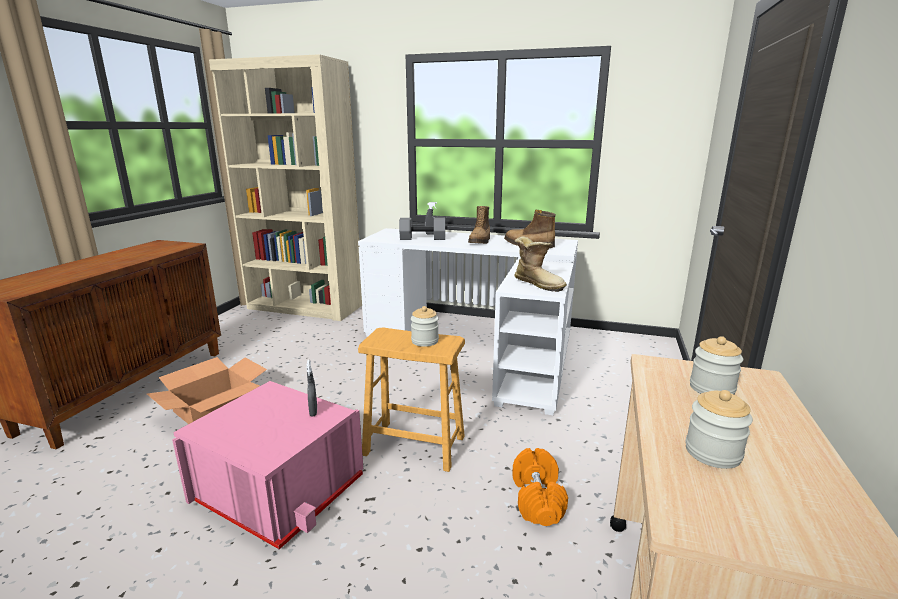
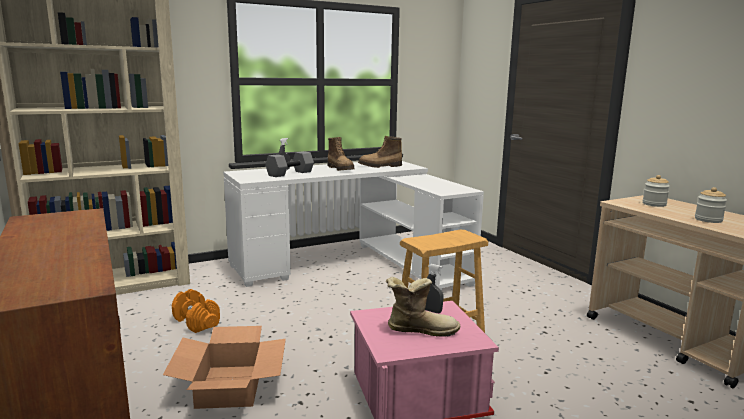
camera: 45 degrees left, 5 degrees down
(425, 341) = (451, 237): jar -> none
(538, 284) = (449, 187): boot -> boot (420, 329)
(538, 499) = (545, 324): orange dumbbell -> orange dumbbell (197, 322)

